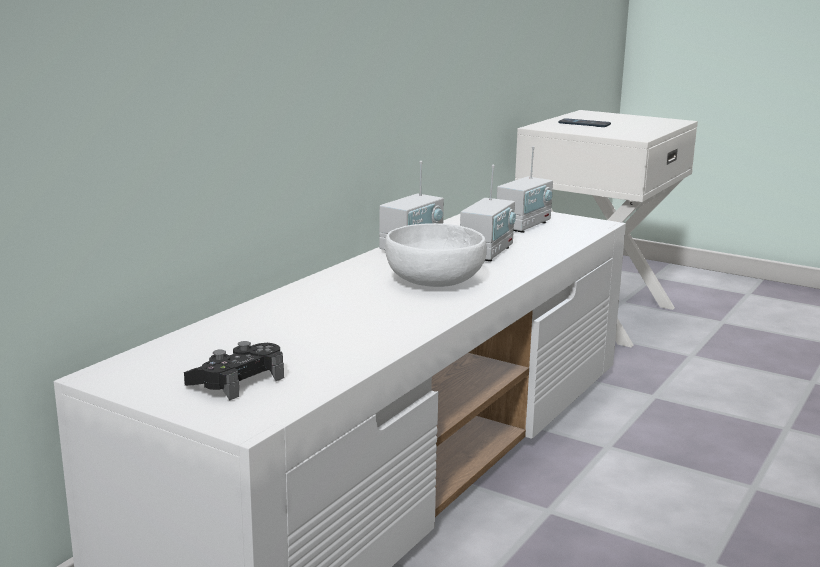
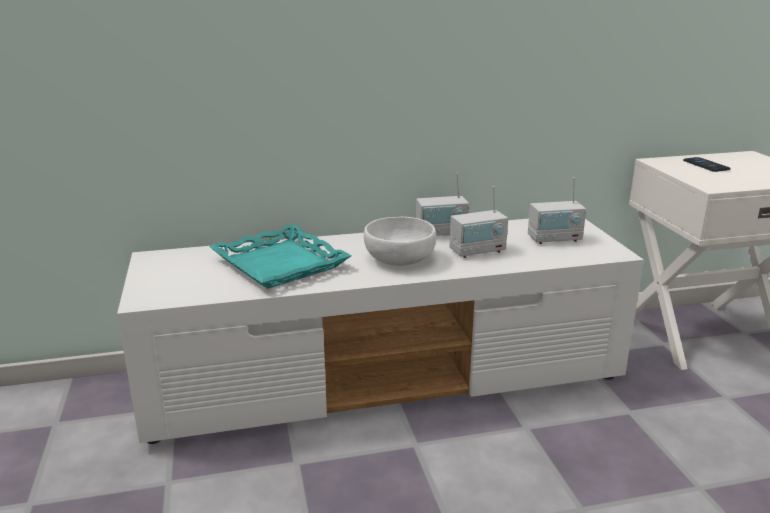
camera: 45 degrees right, 5 degrees up
(237, 381) = (183, 280): black game controller -> none
(318, 324) = (281, 264): none -> turquoise tray

